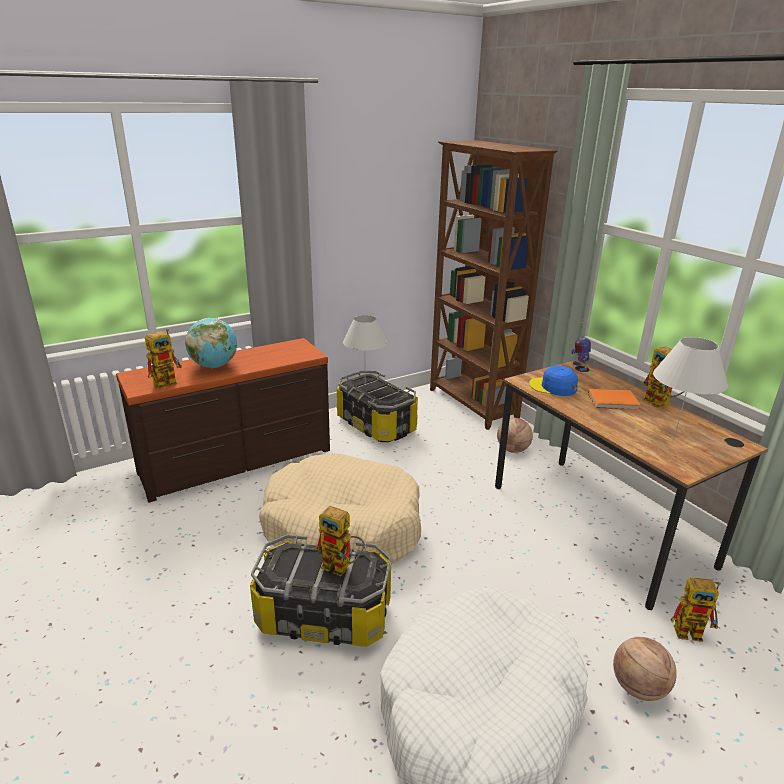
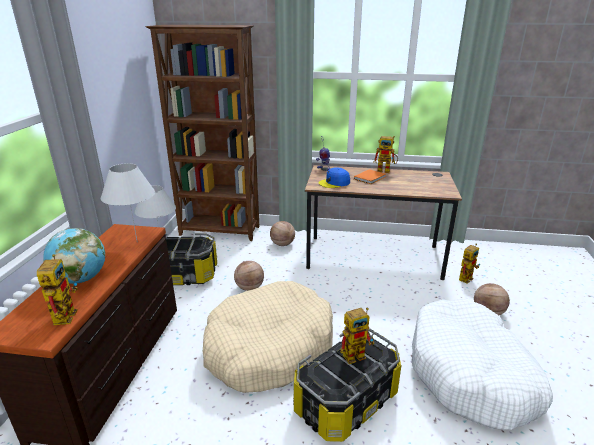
camera: 50 degrees left, 0 degrees up
(411, 470) = (249, 288): none -> basketball
(673, 440) = (422, 183): white table lamp -> white table lamp (137, 242)

